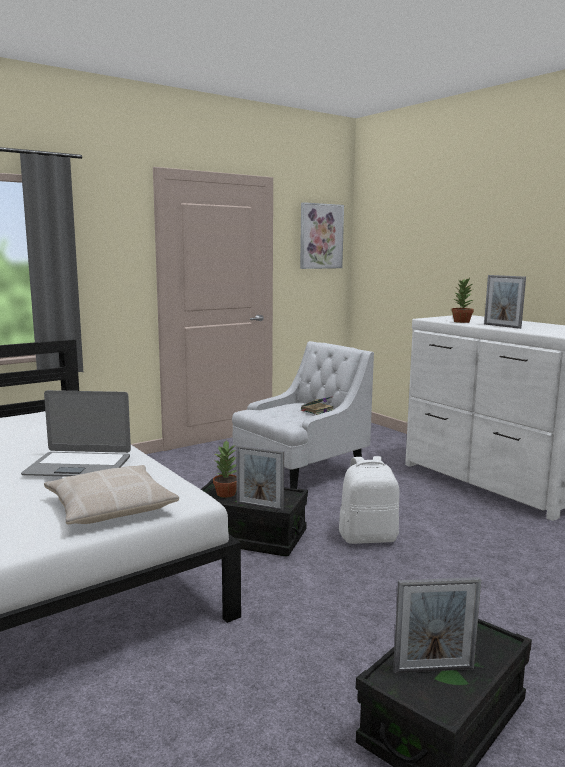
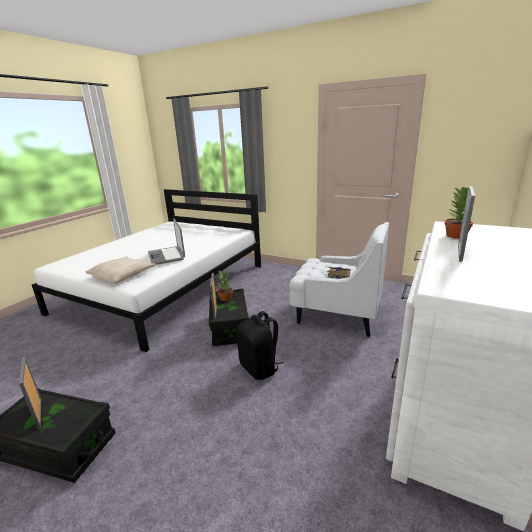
camera: 65 degrees right, 10 degrees up
(321, 236) = (481, 124): picture -> none
(368, 537) = (260, 368): white backpack -> black backpack

